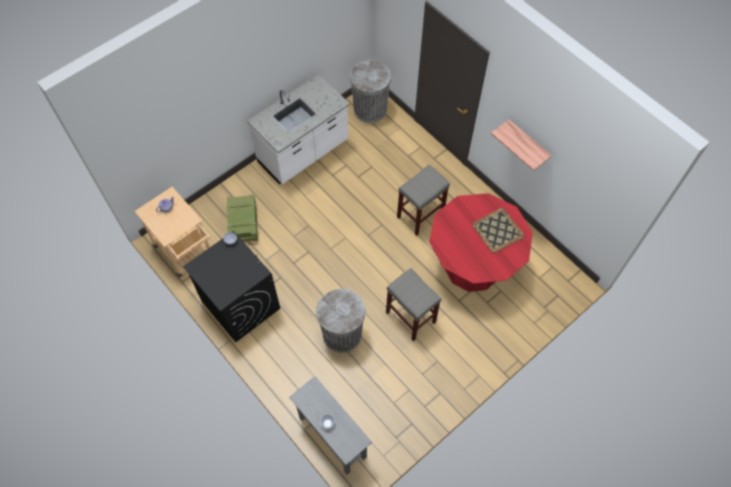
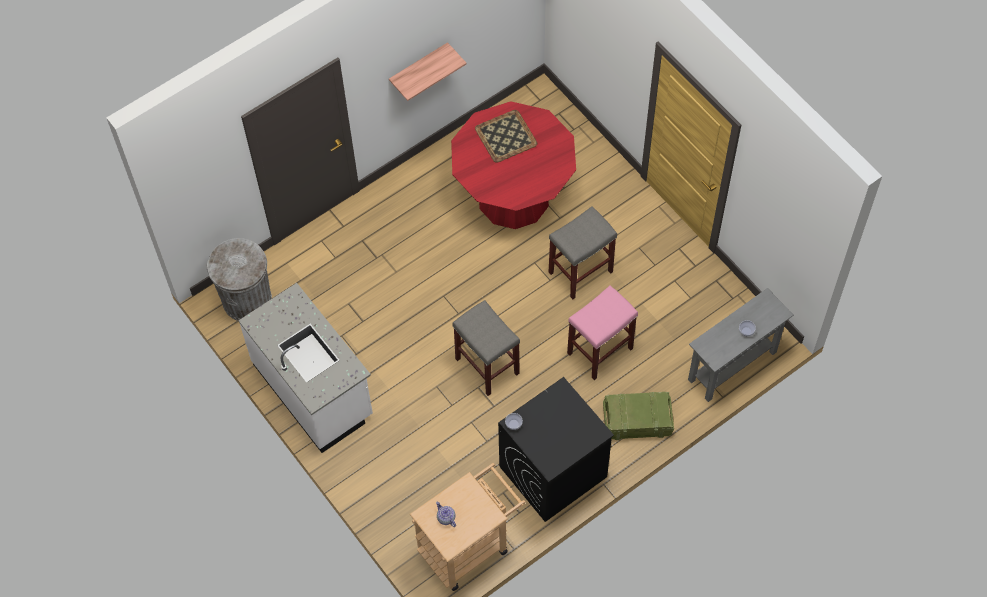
camera: 85 degrees left, 0 degrees up
(243, 223) = (425, 470): crate -> crate (636, 421)
(342, 334) = (600, 350): grey trash can -> pink stool
(420, 215) = (432, 249): grey stool -> grey stool (486, 366)

